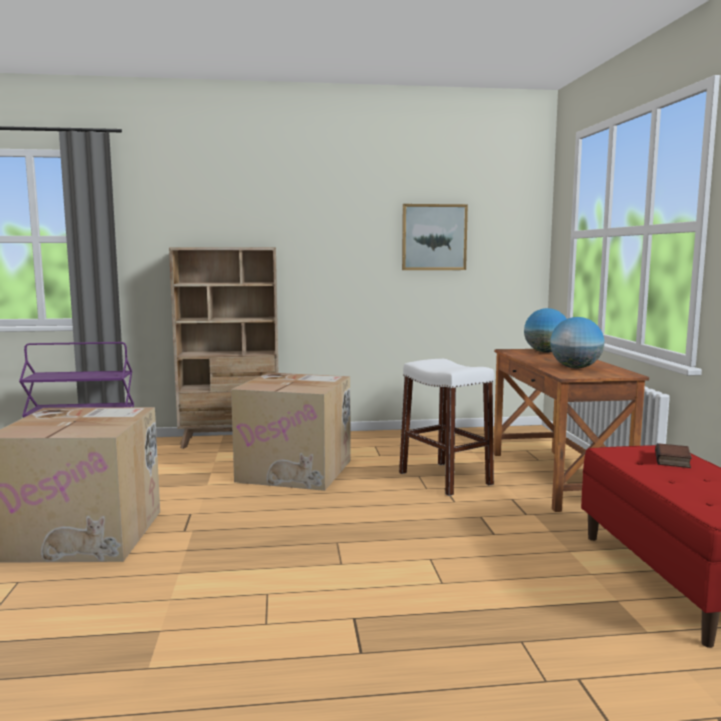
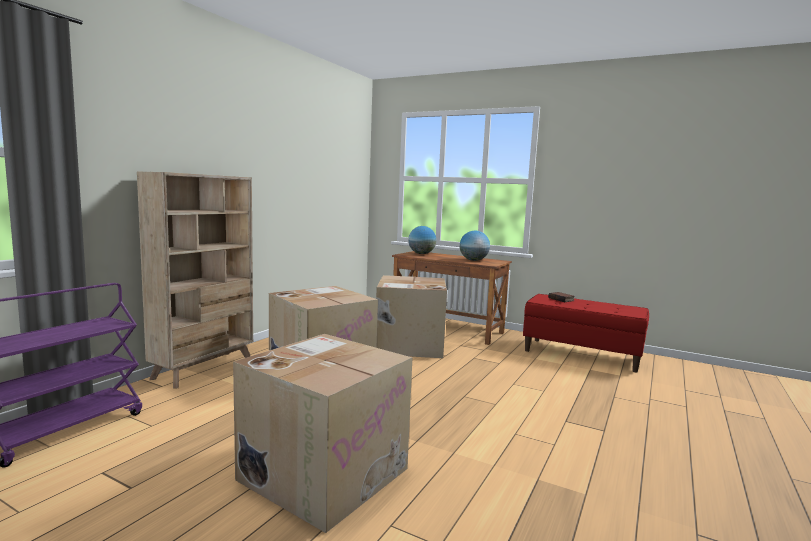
camera: 55 degrees left, 0 degrees up
(434, 237) = (319, 174): picture -> none
(445, 478) = (408, 345): white stool -> cardboard box

